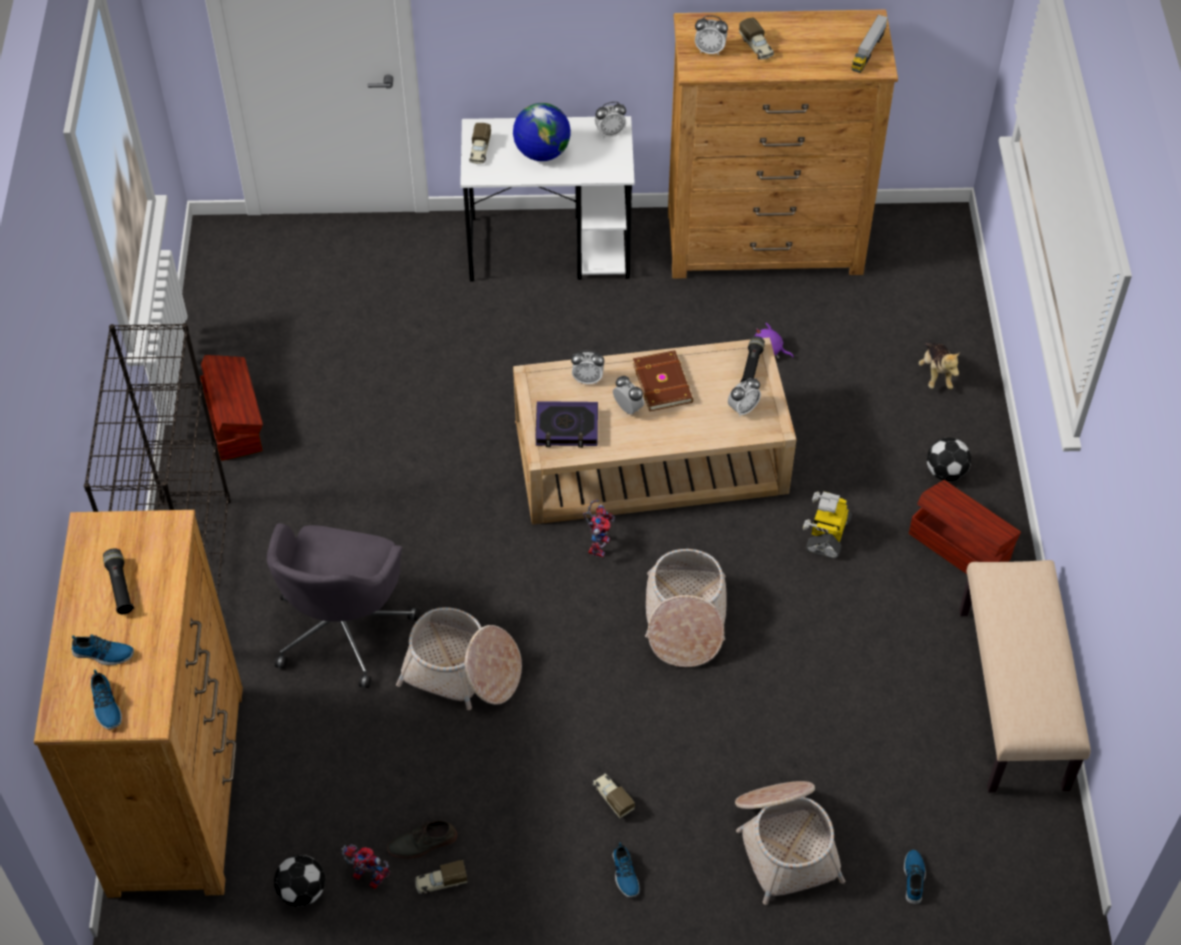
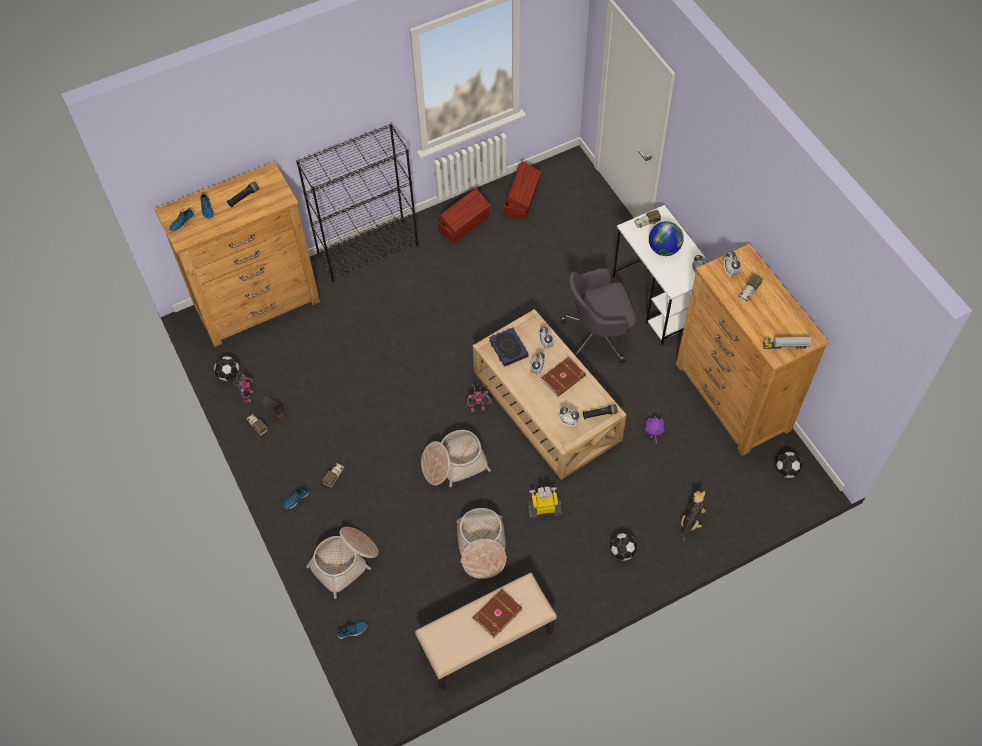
camera: 65 degrees right, 5 degrees up
(343, 626) = (372, 323): grey office chair -> grey office chair (598, 335)
(462, 671) = (373, 382): basket -> basket (482, 547)
(911, 240) = (786, 471): none -> football
(936, 374) = (691, 521): plush toy -> plush toy turned 150 degrees clockwise
(959, 545) = (575, 577): brown storage box -> brown storage box (522, 200)
(1025, 629) = (496, 614): none -> brown book

